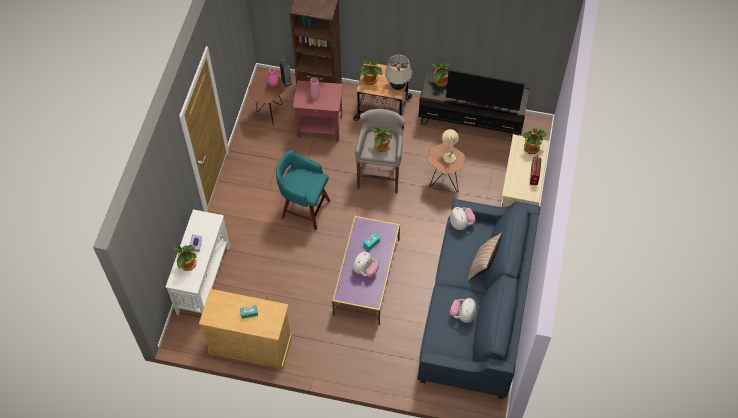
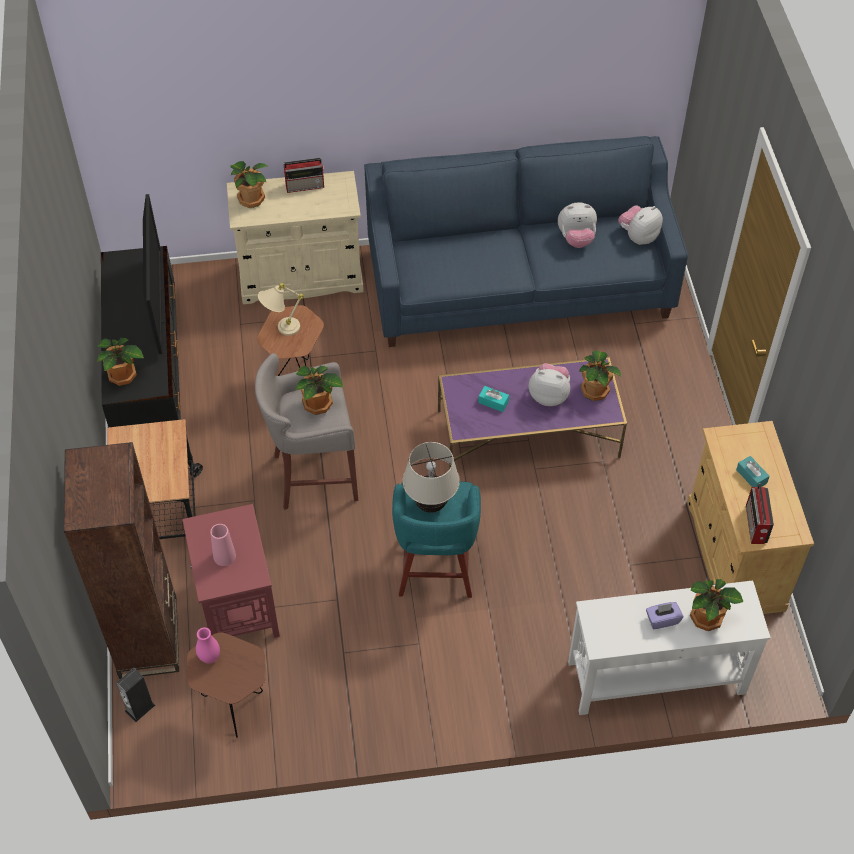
camera: 110 degrees left, 5 degrees down
(221, 302) = (755, 525): none -> radio
(370, 80) = (154, 482): potted plant -> potted plant (595, 390)
(397, 86) = (157, 434): beige table lamp -> beige table lamp (431, 505)
(461, 223) = (414, 280): plush toy -> plush toy (638, 236)
(482, 266) = (479, 237): pillow -> none

